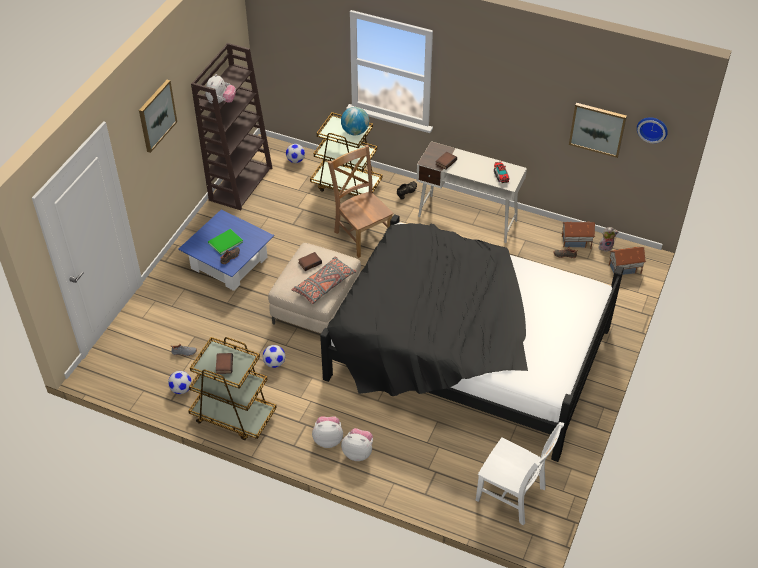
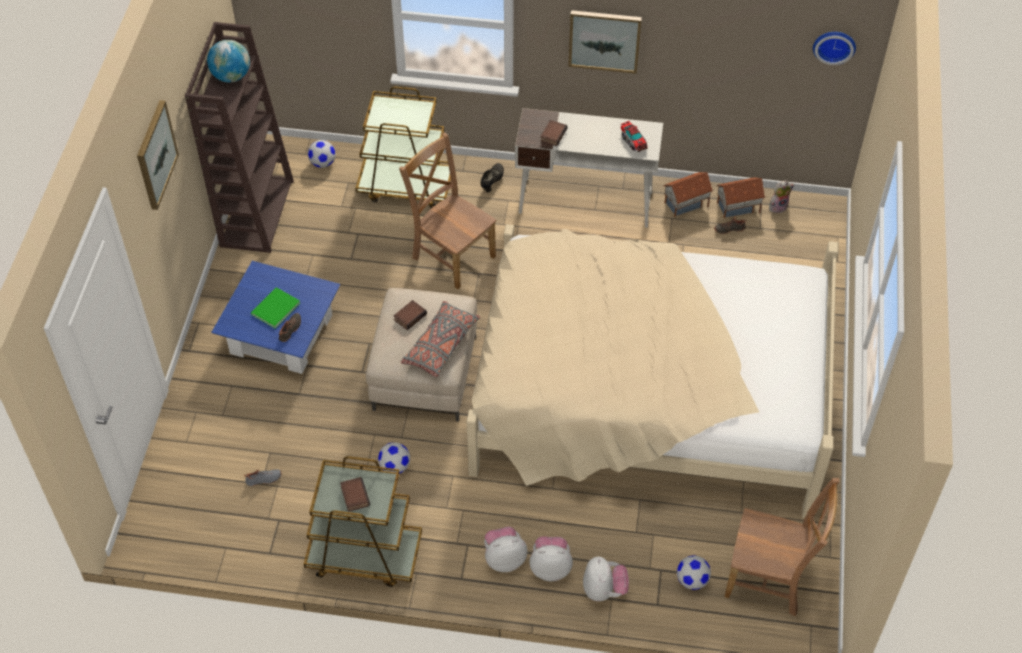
camera: 15 degrees left, 5 degrees up
(181, 389) = (278, 534): football -> football (692, 580)
(221, 102) = (229, 112): plush toy -> plush toy (604, 590)
(355, 132) = (414, 114): globe -> globe (231, 76)
(467, 353) = (647, 395): black bed -> beige bed
(513, 496) = (770, 579): white chair -> brown chair
(597, 129) = (757, 57): picture -> picture (604, 40)
(625, 269) = (812, 233): toy house -> toy house (686, 204)

